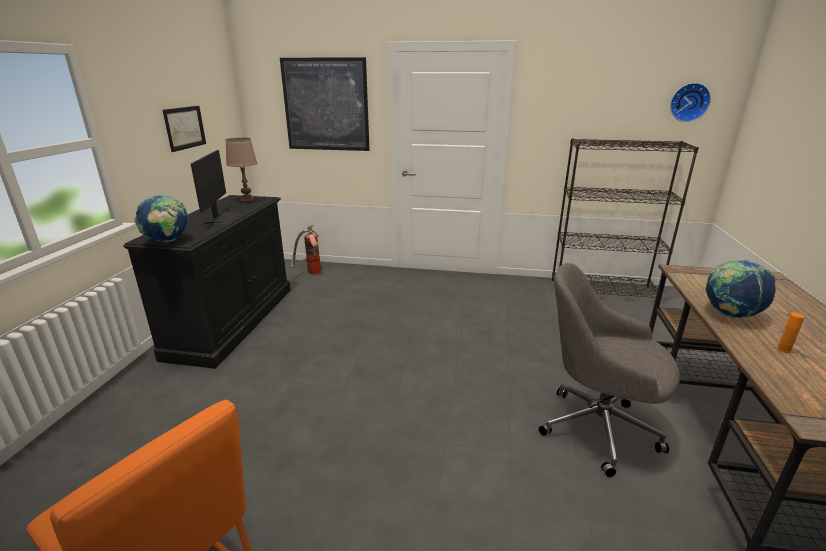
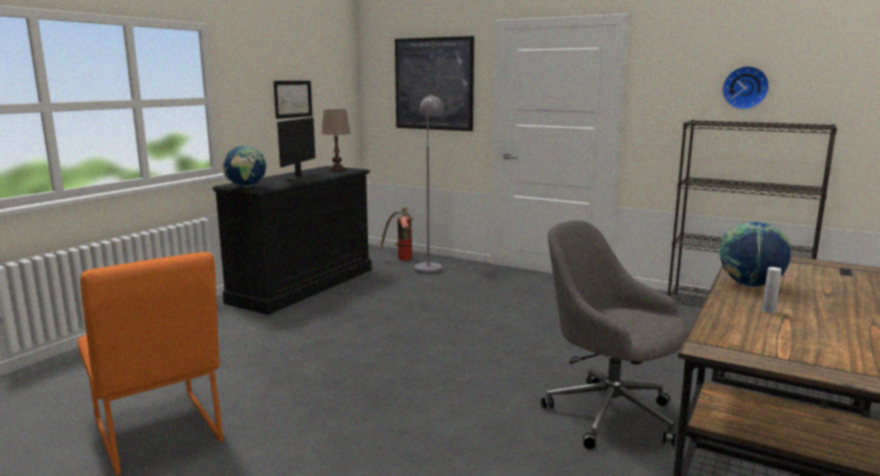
camera: 20 degrees right, 10 degrees down
(342, 278) = (429, 267): none -> grey floor lamp
(689, 102) = (841, 77): wall clock -> wall clock (745, 87)
(783, 350) = (768, 311): orange bottle -> white bottle

